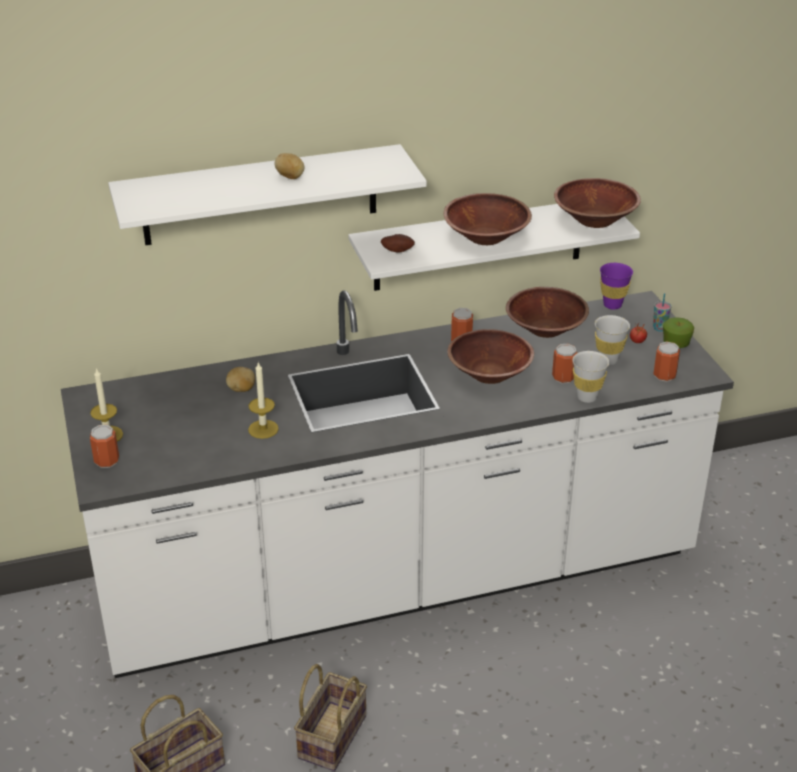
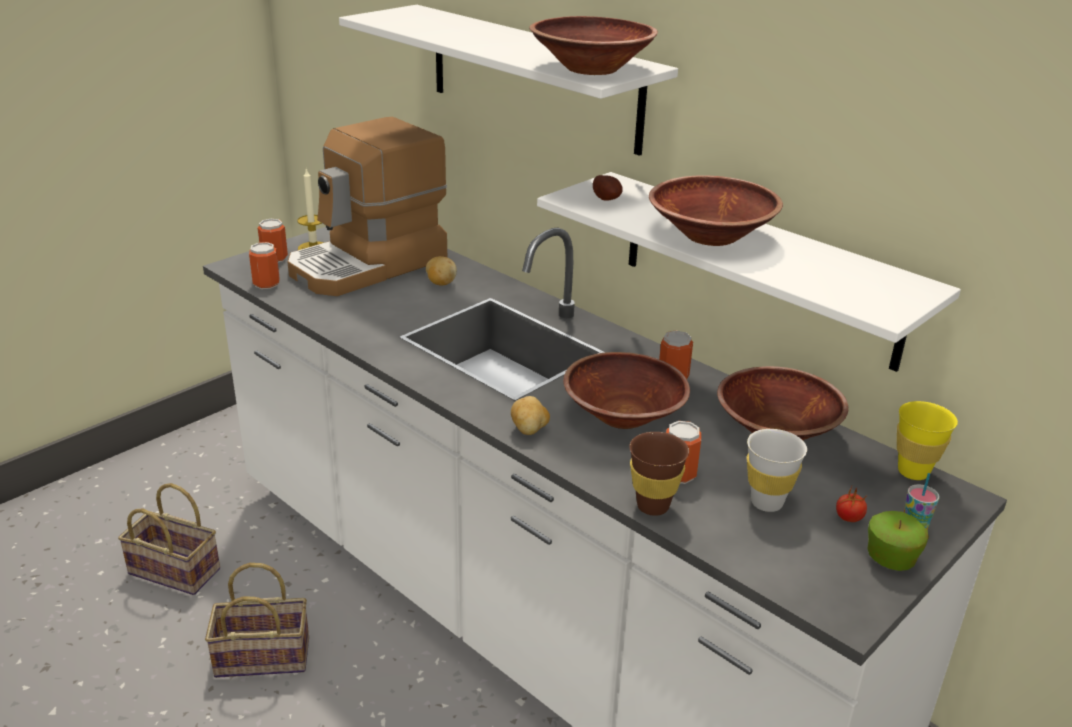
camera: 60 degrees right, 5 degrees down
(172, 415) = (369, 265): none -> coffee machine
(263, 429) = (382, 311): candle -> none
(290, 177) = (516, 45): potato -> potato (529, 430)
(587, 397) = (653, 506): white cup -> brown cup
(595, 220) = (873, 293): brown bowl -> brown bowl (591, 69)
(612, 305) = (913, 472): purple cup -> yellow cup
(664, 375) = (790, 568): can -> can (266, 284)

